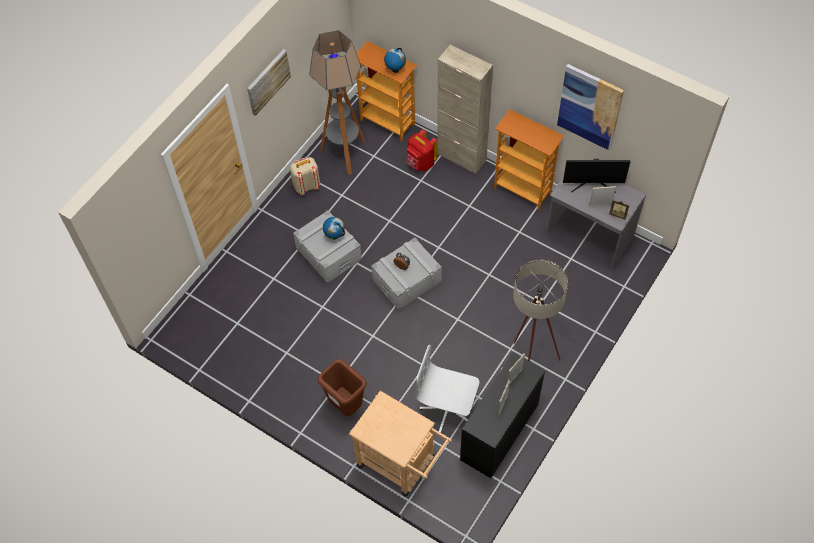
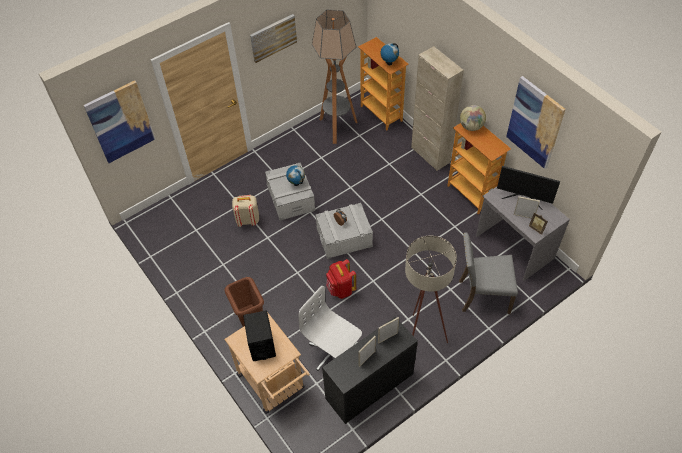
camera: 20 degrees right, 5 degrees down
(138, 232) = (120, 122): none -> picture
(306, 186) = (296, 143): beige backpack -> beige backpack (247, 220)
(391, 427) = (261, 345): none -> black speaker
(421, 163) = (394, 151): red backpack -> red backpack (341, 289)
(513, 122) = (471, 126): none -> globe
(576, 299) = (482, 295): none -> grey chair

